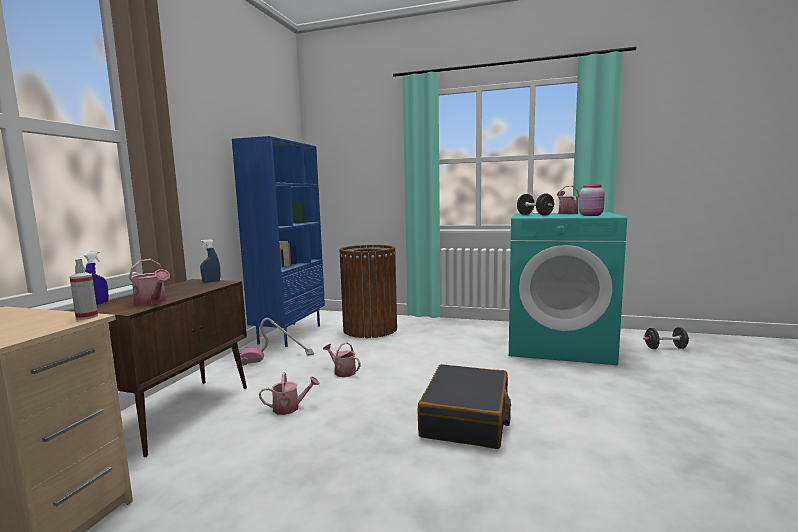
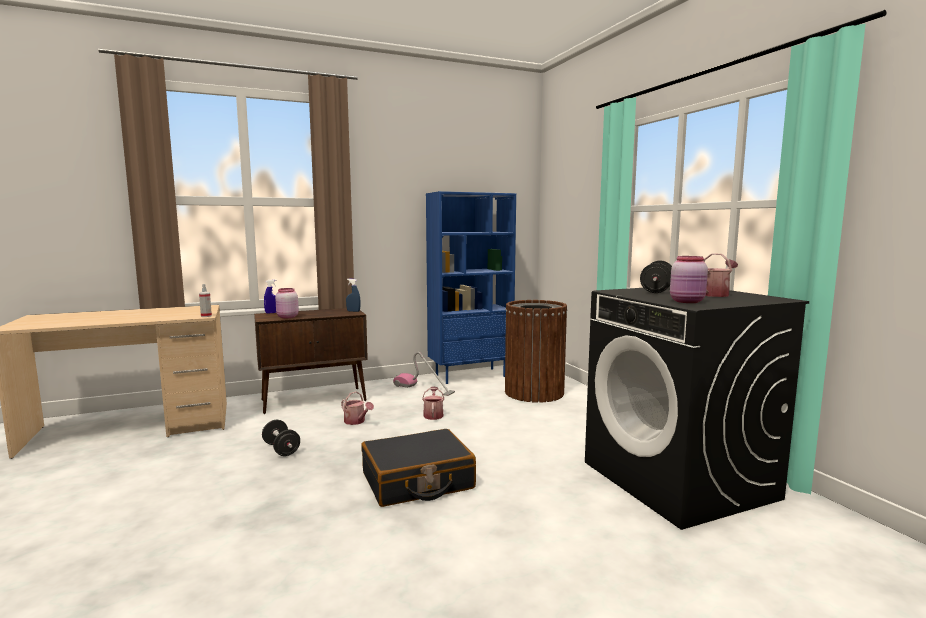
camera: 50 degrees right, 0 degrees up
(152, 302) = (287, 317): watering can -> pink jar
(559, 344) = (679, 480): turquoise washing machine -> black washing machine
(665, 348) = (834, 557): black dumbbell -> black dumbbell (281, 449)

